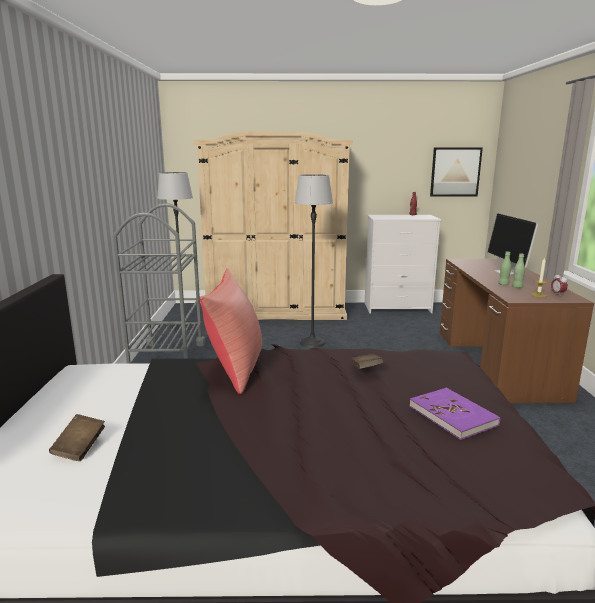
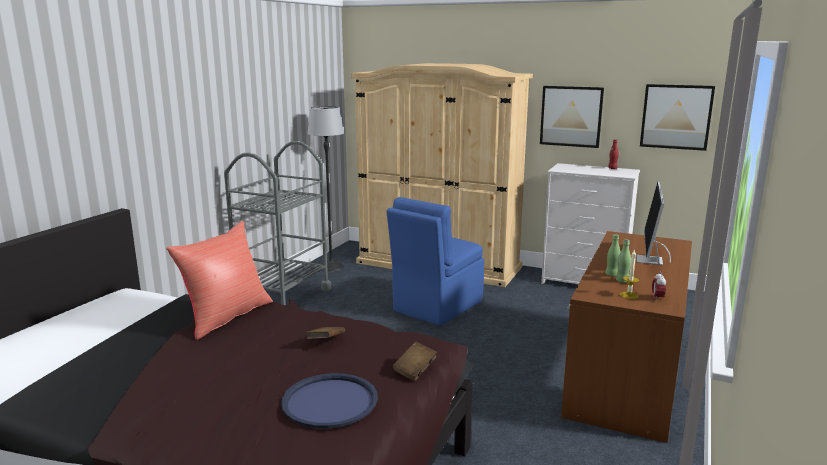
camera: 25 degrees right, 0 degrees up
(80, 448) = (48, 355): brown book -> brown book (414, 370)
(312, 342) = (436, 307): floor lamp -> blue chair
(377, 175) = (571, 116): none -> picture
(453, 415) = (330, 401): purple book -> blue tray

